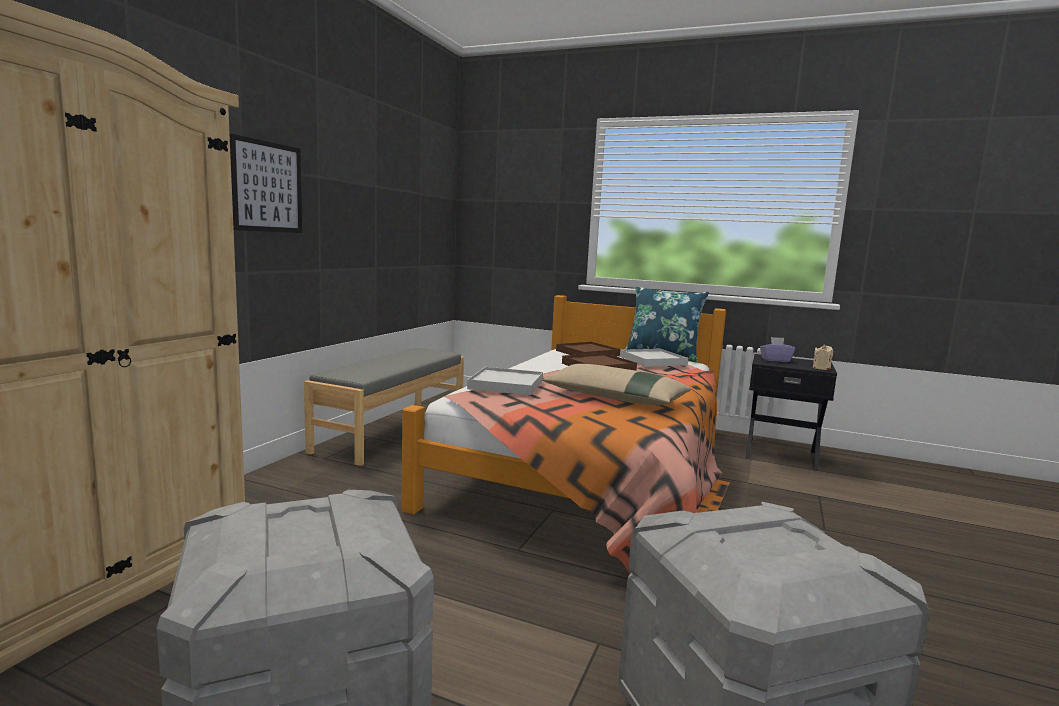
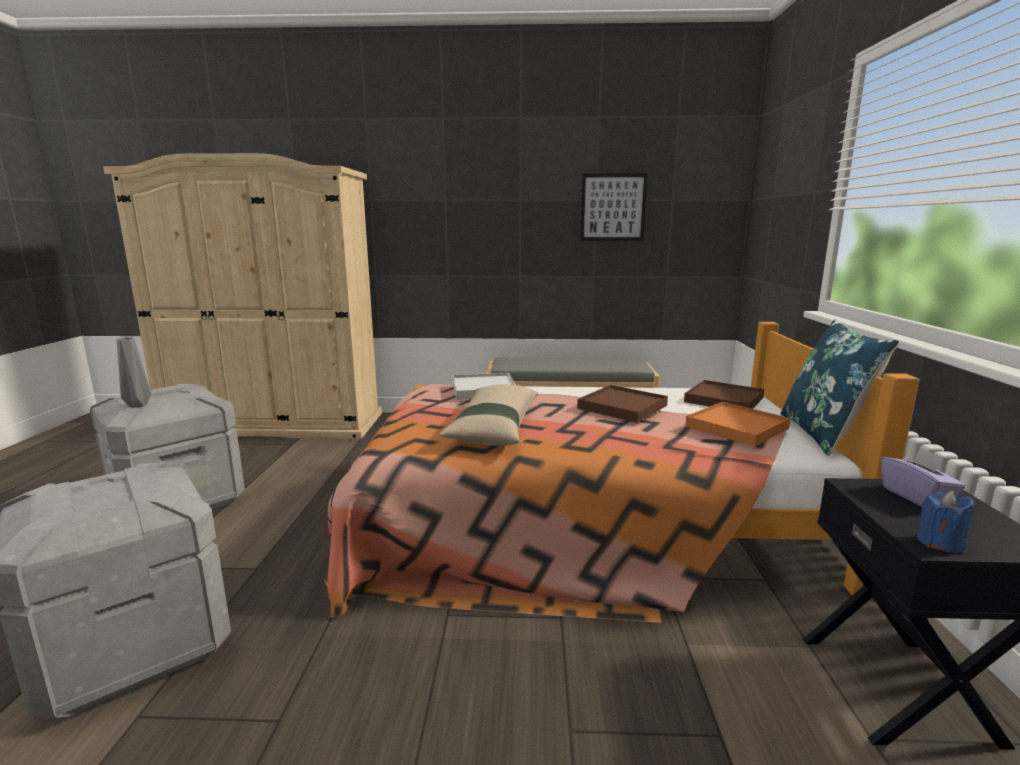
camera: 70 degrees right, 5 degrees up
(267, 187) = (464, 214): picture -> picture (613, 207)
(356, 540) = (138, 405): none -> grey vase
(653, 361) = (737, 427): white tray -> orange tray
(821, 368) = (939, 543): beige candle -> blue candle

